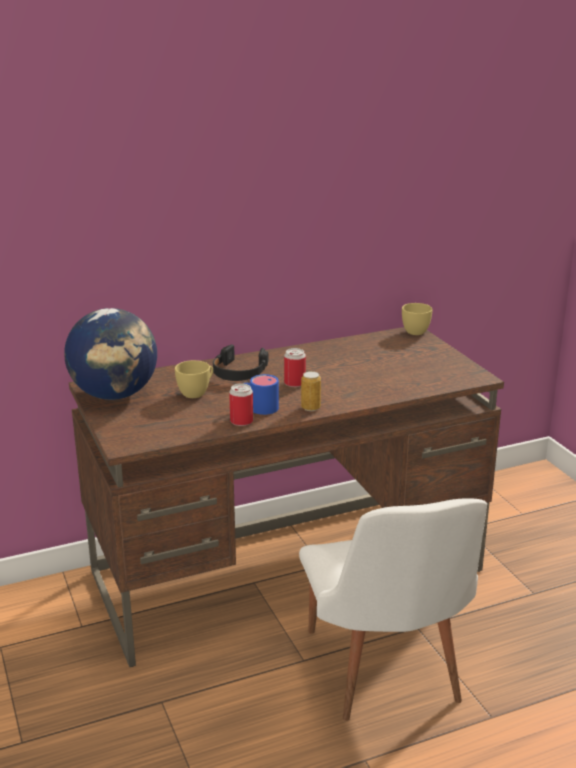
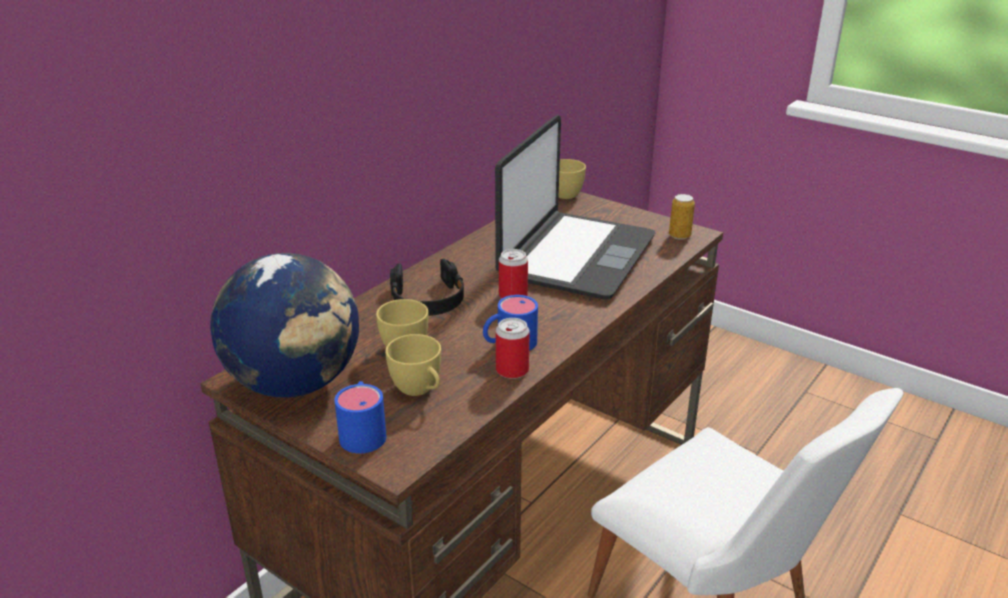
camera: 30 degrees left, 5 degrees up
(124, 426) = (363, 431): none -> blue mug
(176, 416) = (419, 390): none -> yellow cup
(310, 408) = (570, 324): can -> can (679, 236)
(368, 371) = (575, 256): none -> laptop

